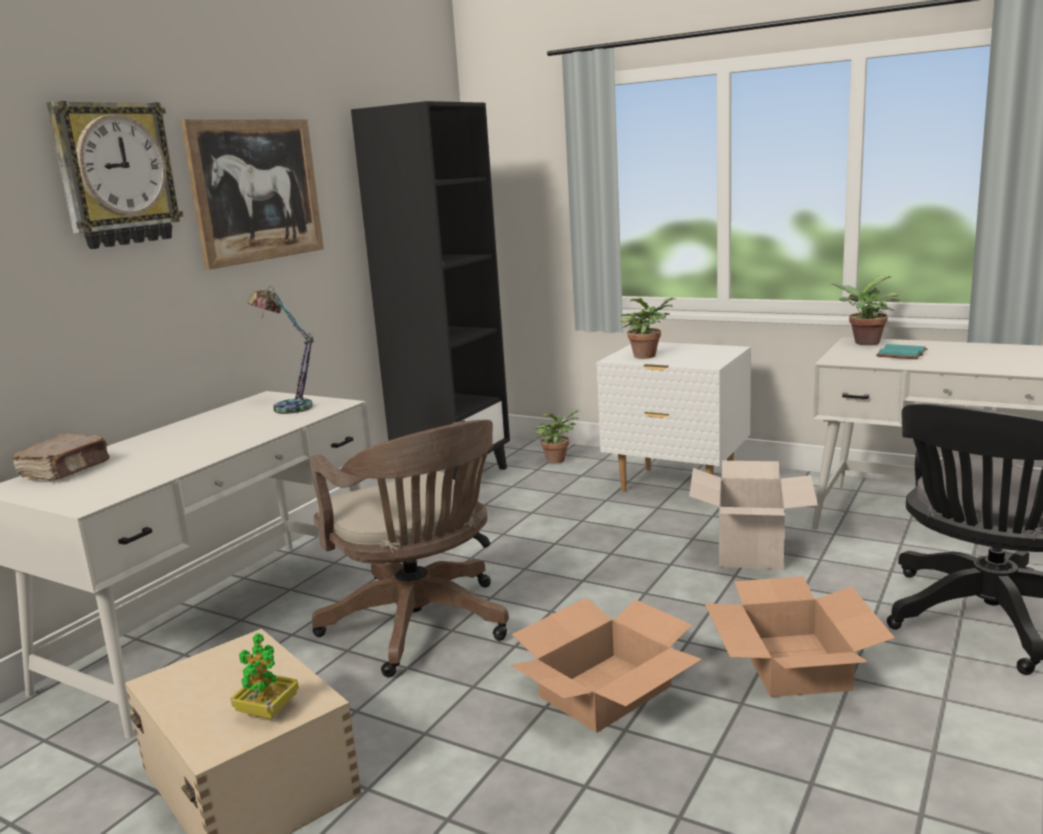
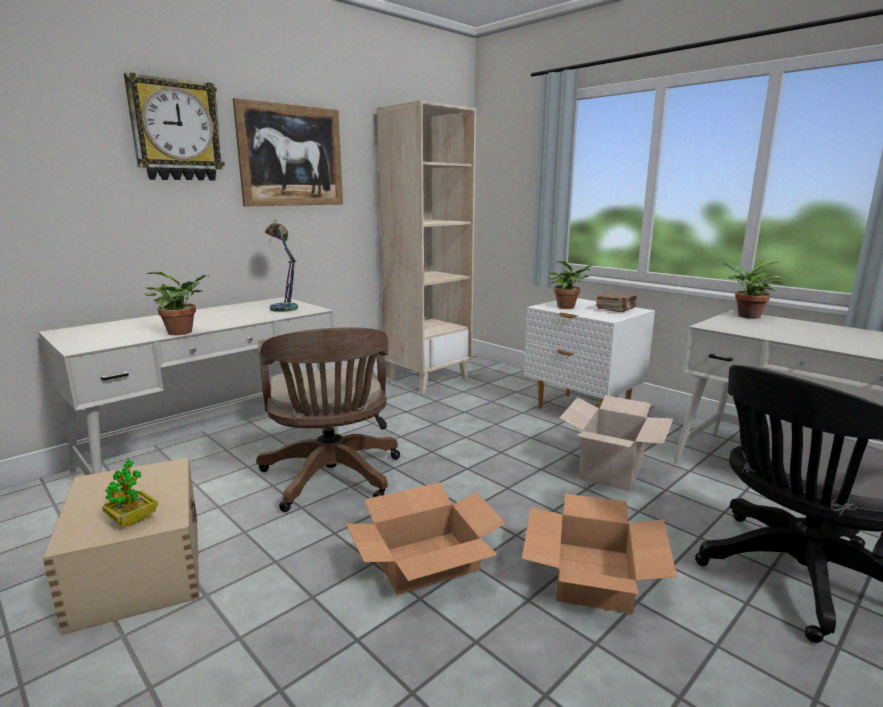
camera: 15 degrees right, 0 degrees up
(66, 470) = (106, 326): brown book -> brown book (616, 309)
(453, 477) = (428, 379): black bookcase -> beige bookcase
(557, 459) = (506, 378): potted plant -> potted plant (183, 332)
(903, 354) = (774, 328): turquoise book -> none

